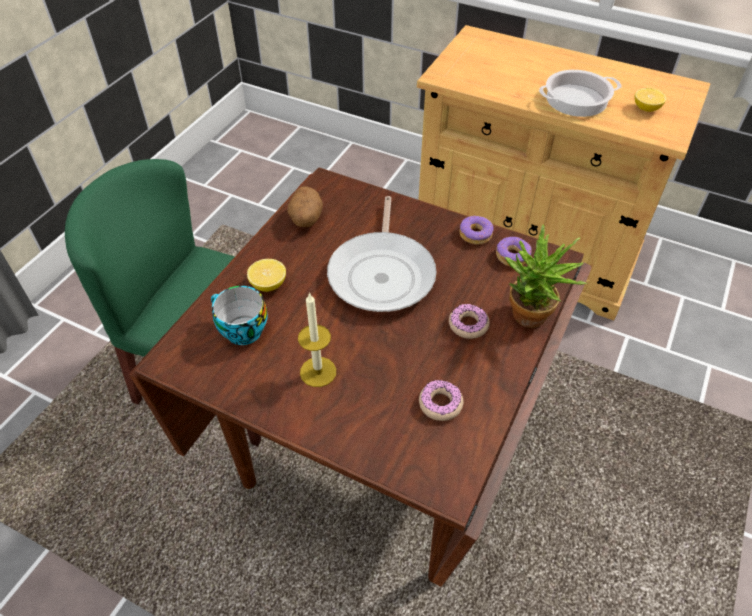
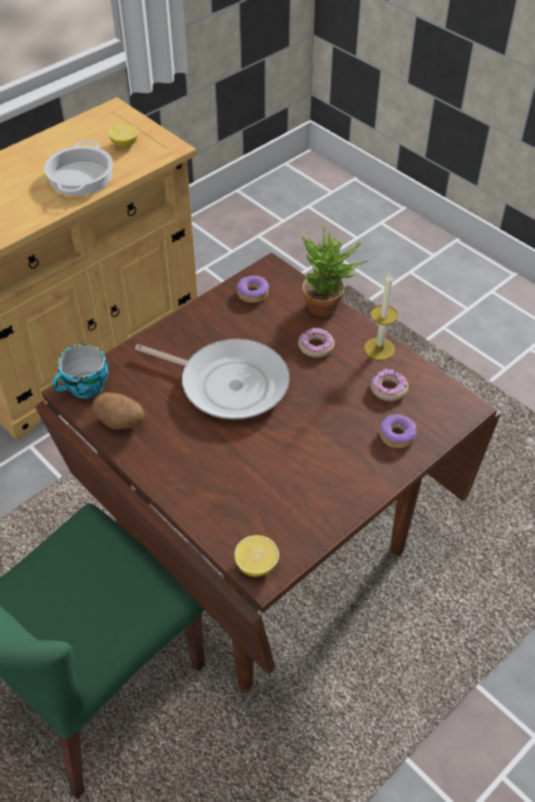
camera: 70 degrees left, 0 degrees up
(240, 331) = (250, 507): cup -> cup (85, 388)
(268, 285) = (199, 473): lemon -> lemon (256, 565)
(318, 372) = (324, 459): candle -> candle (379, 349)
(475, 234) = (214, 307): donut -> donut (396, 435)

